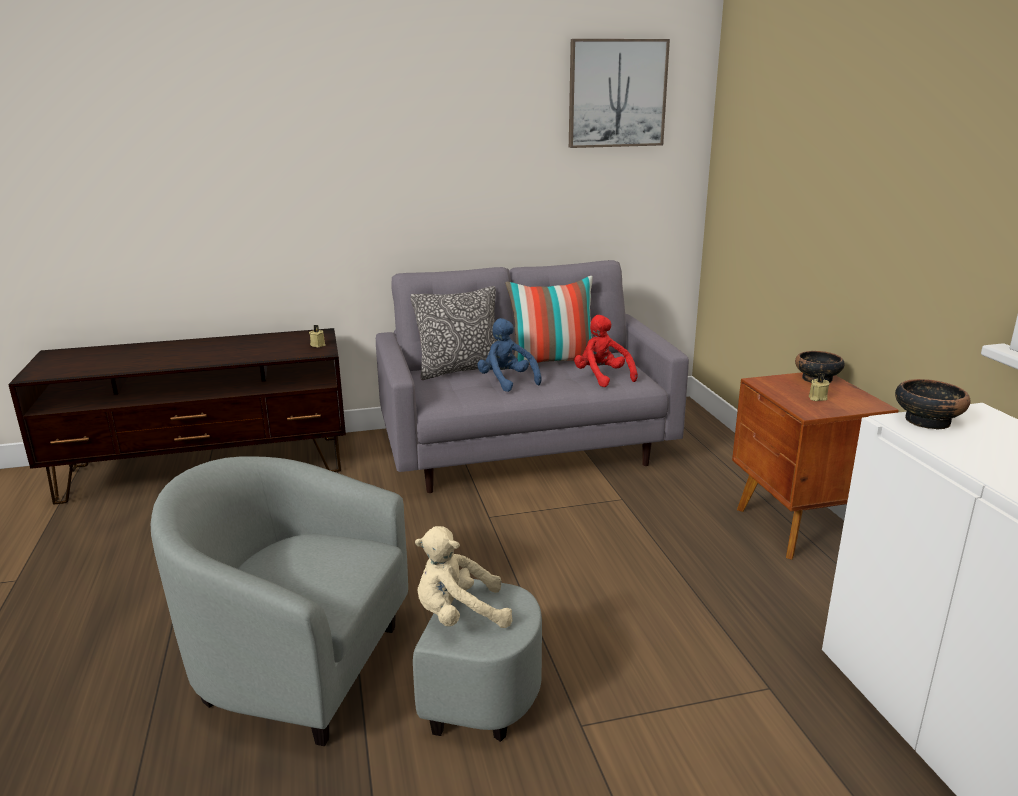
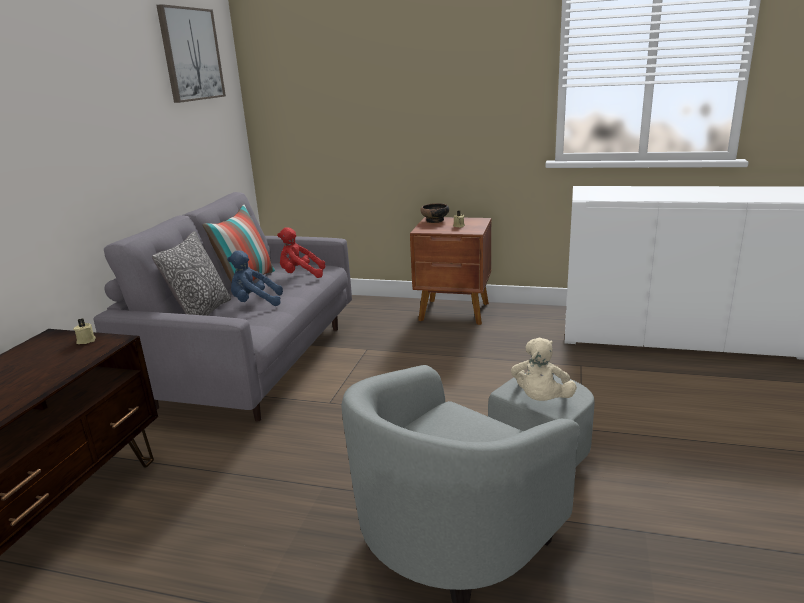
camera: 60 degrees left, 0 degrees up
(926, 421) = (587, 195): bowl -> none

